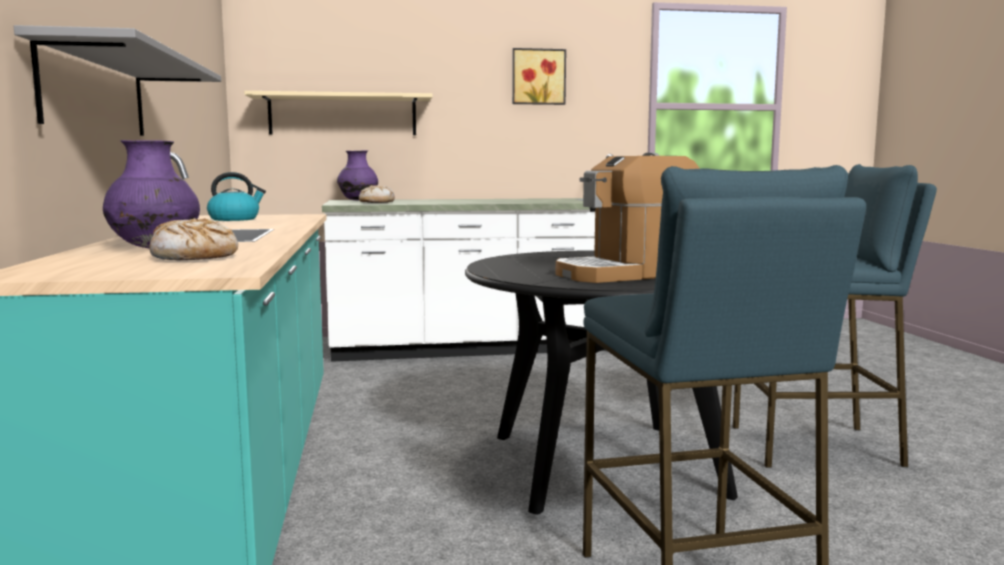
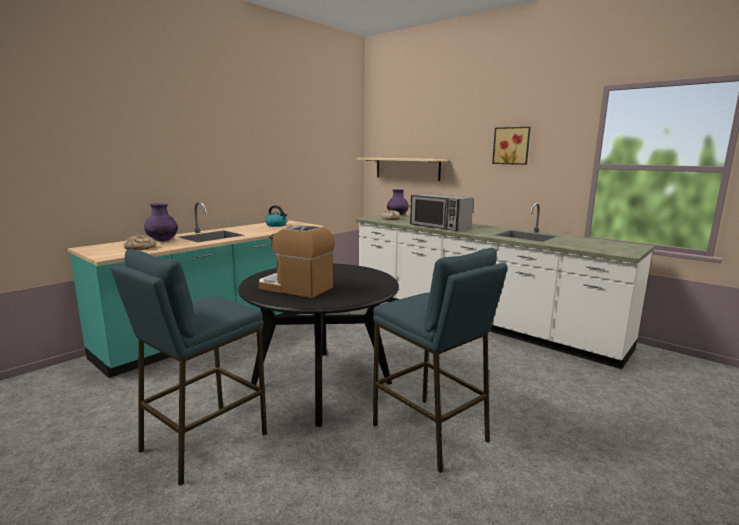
camera: 50 degrees right, 5 degrees up
(95, 93) = (194, 179): grey shelf -> none
(490, 202) = (439, 226): none -> microwave

